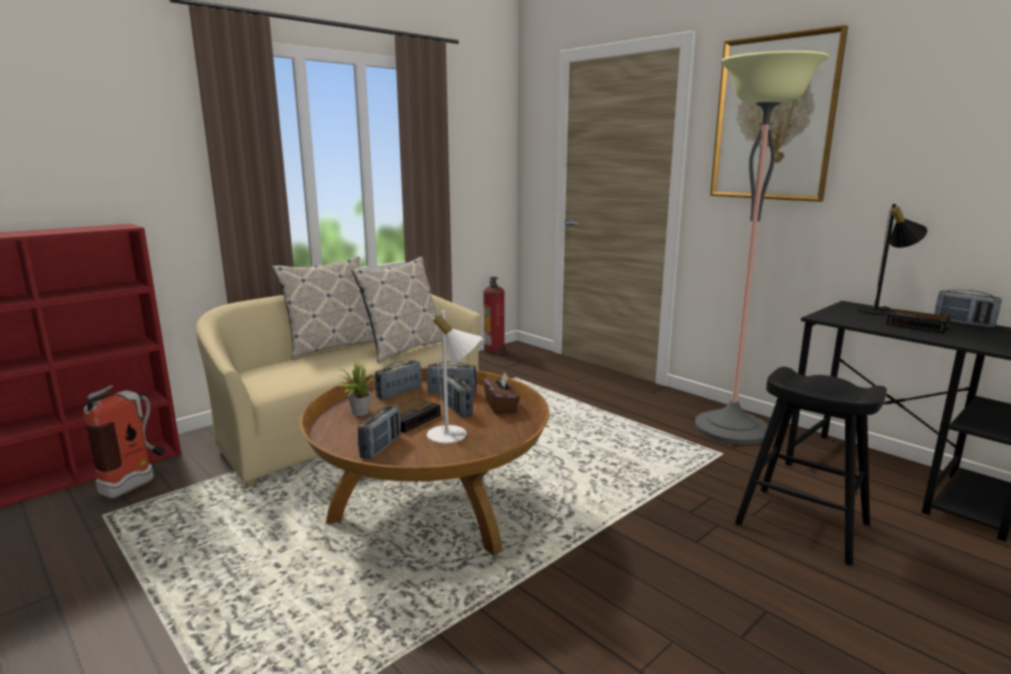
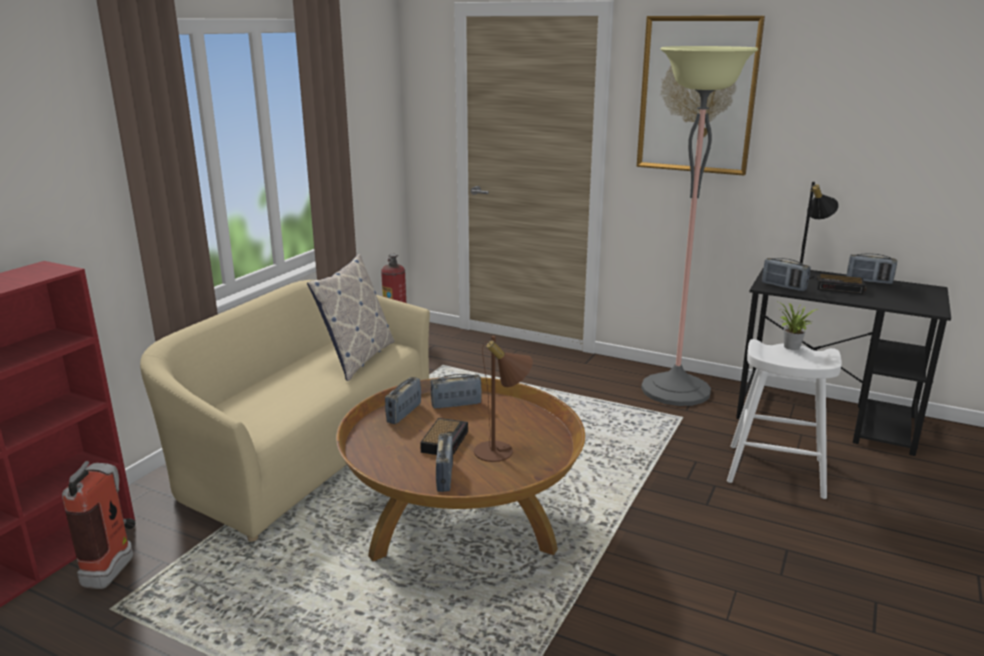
camera: 20 degrees left, 5 degrees up
(331, 347) = (273, 368): pillow -> none
(358, 413) = (385, 443): potted plant -> potted plant (790, 347)
(454, 436) = (501, 451): white table lamp -> brown table lamp
(456, 409) = (477, 422): radio -> radio (783, 286)
(501, 406) = (517, 412): brown tissue box -> none
(802, 524) = (776, 471): black stool -> white stool

